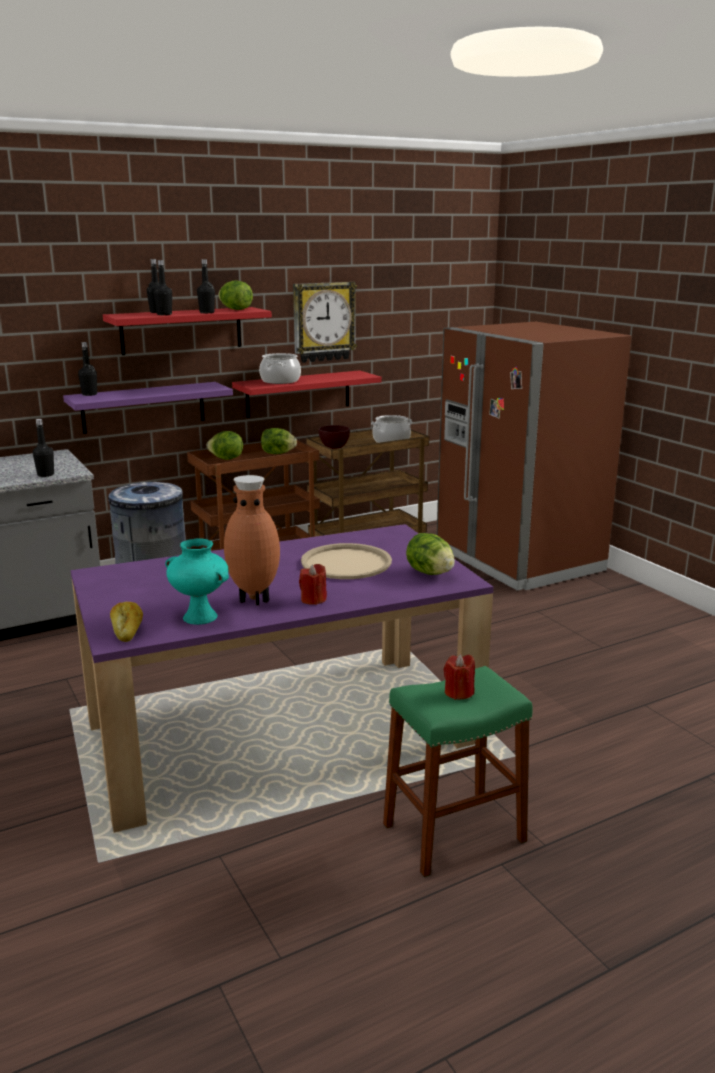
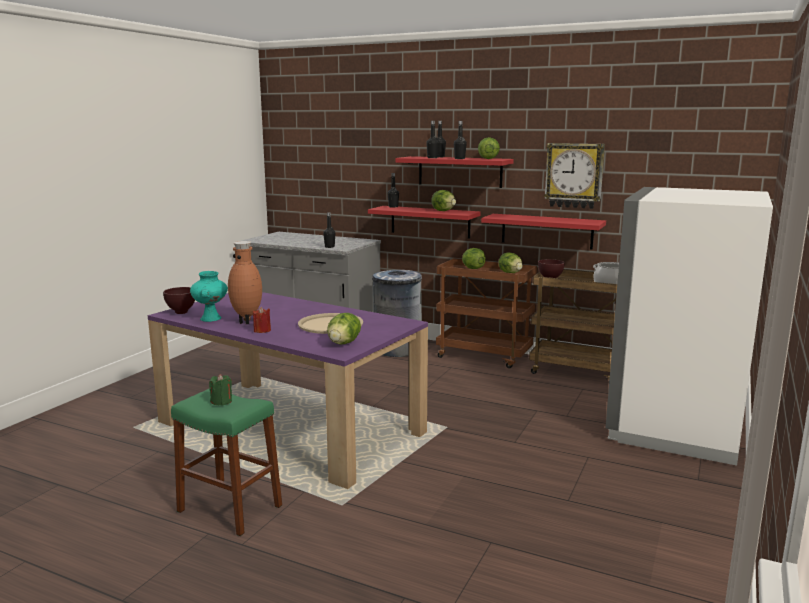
camera: 55 degrees right, 5 degrees down
(127, 629) = (182, 312): bread -> brown bowl
(144, 407) = (430, 221): purple shelf -> red shelf
(179, 388) = (444, 211): none -> lettuce
(280, 381) = (519, 217): cooking pot -> none
(458, 692) = (221, 401): red candle -> green candle
(518, 560) = (674, 425): brown fridge -> white fridge

